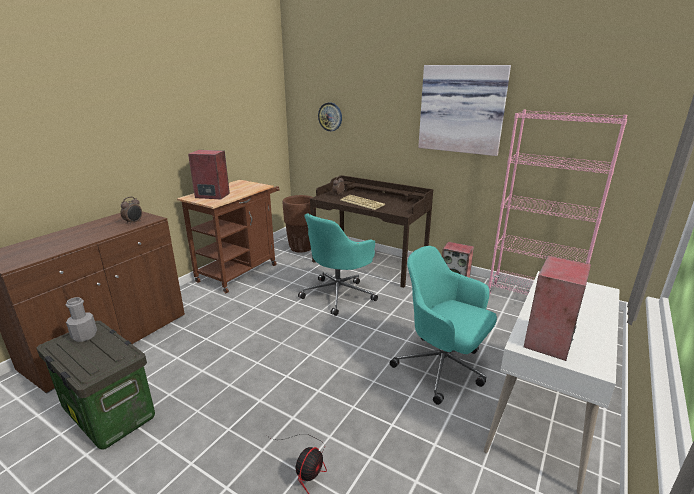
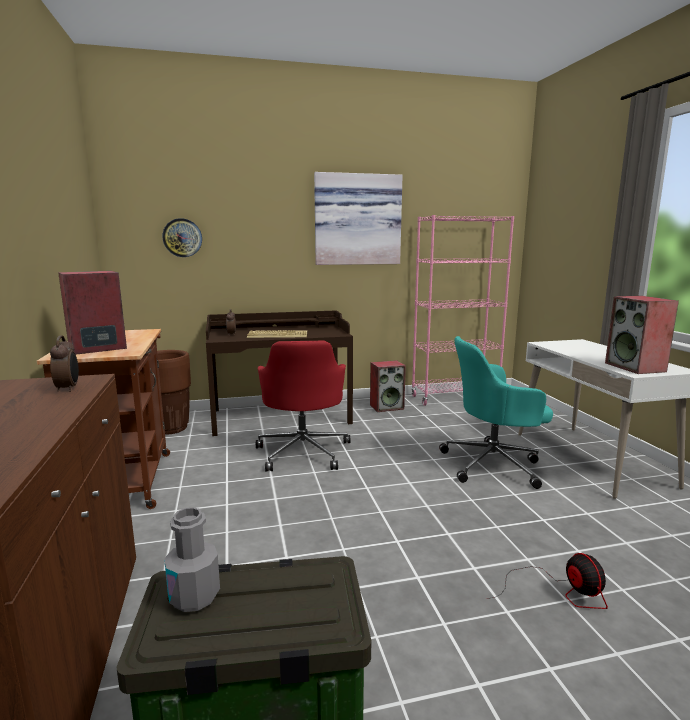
camera: 45 degrees left, 10 degrees down
(339, 294) = (303, 451): turquoise office chair -> red office chair

